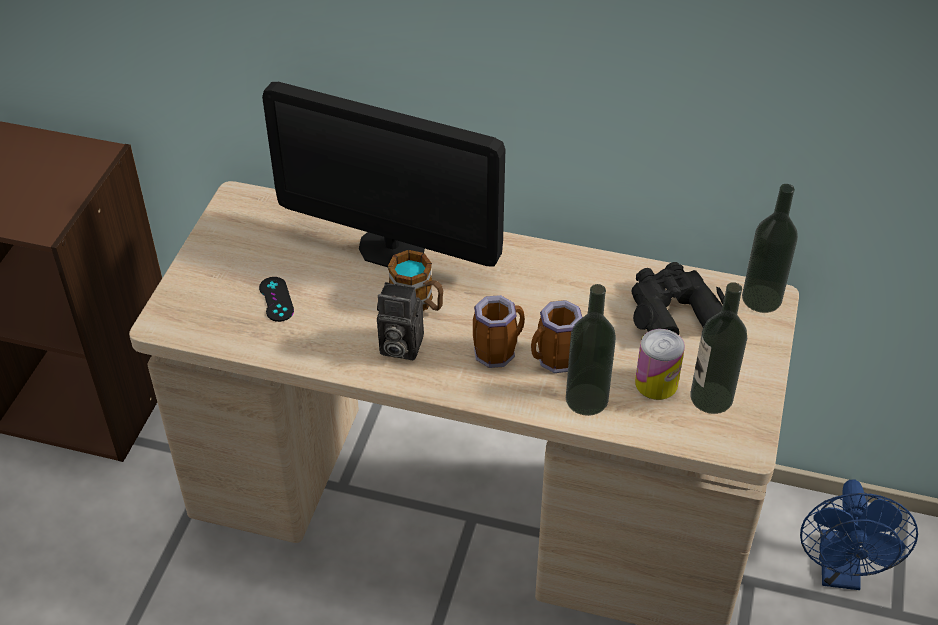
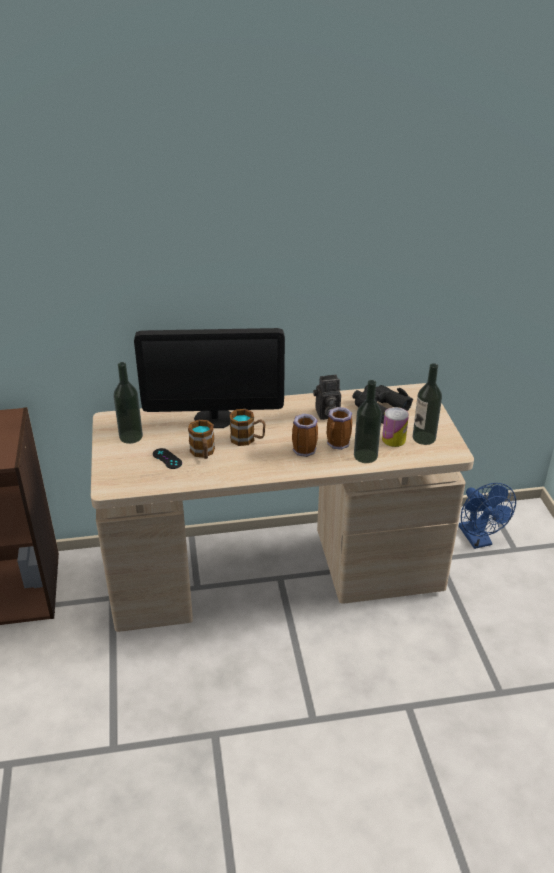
camera: 25 degrees left, 10 degrees down
(335, 307) = (203, 453): none -> mug
(398, 346) = (251, 461): camera -> camera (326, 414)
(761, 298) = (416, 392): bottle -> bottle (131, 436)

